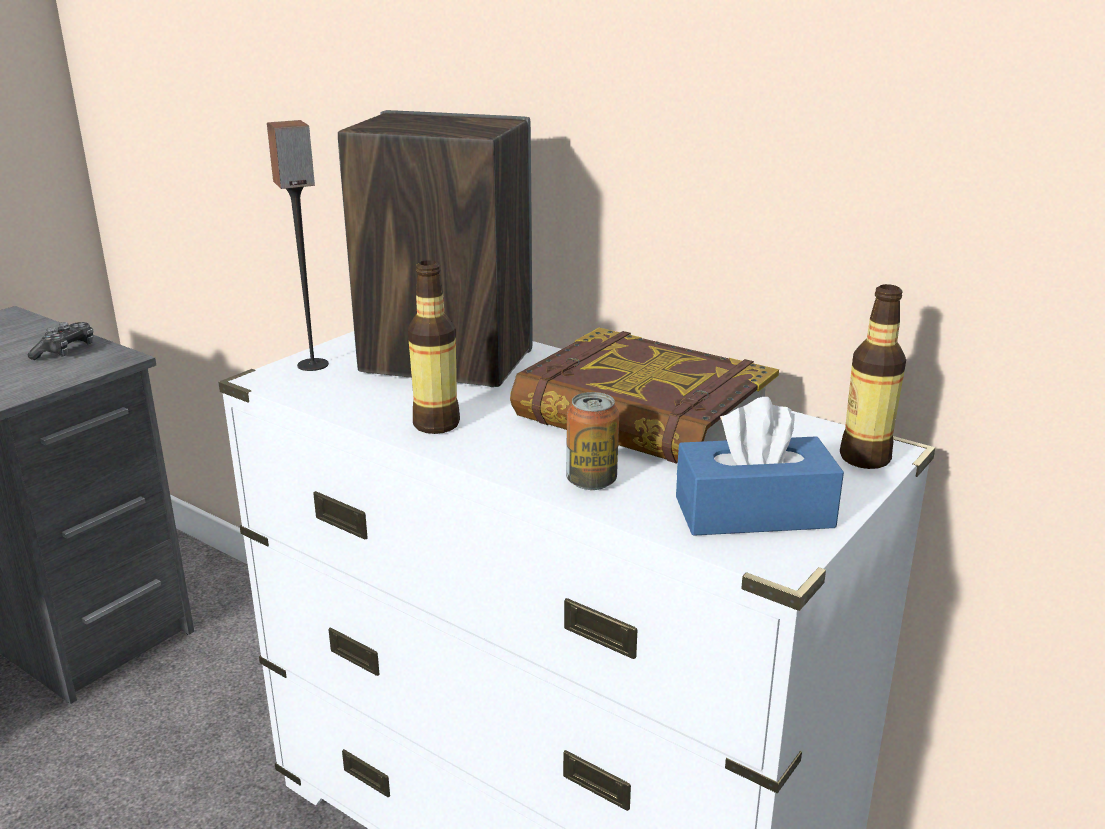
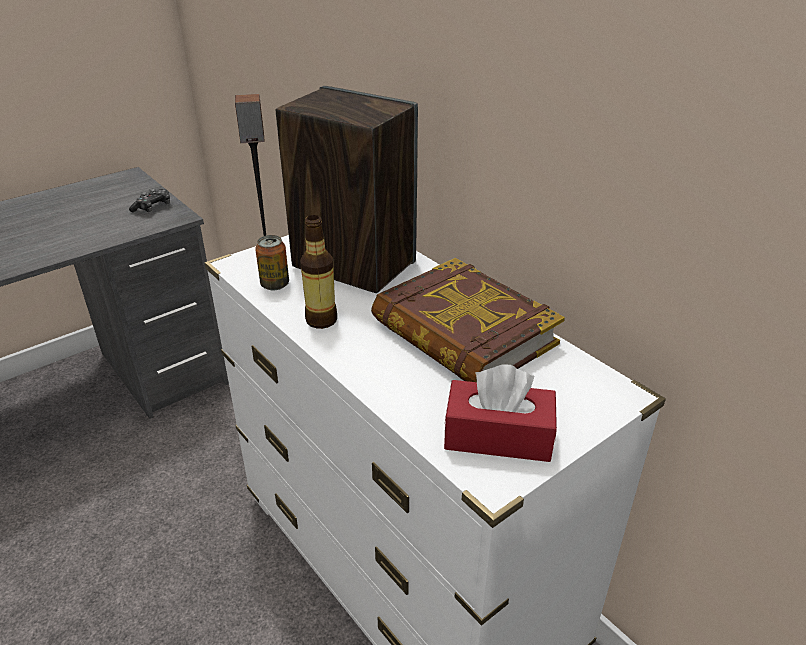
camera: 15 degrees right, 10 degrees up
(591, 481) = (399, 388): can -> can (275, 285)
(754, 512) = (498, 436): blue tissue box -> red tissue box
(865, 458) = (605, 400): bottle -> none

